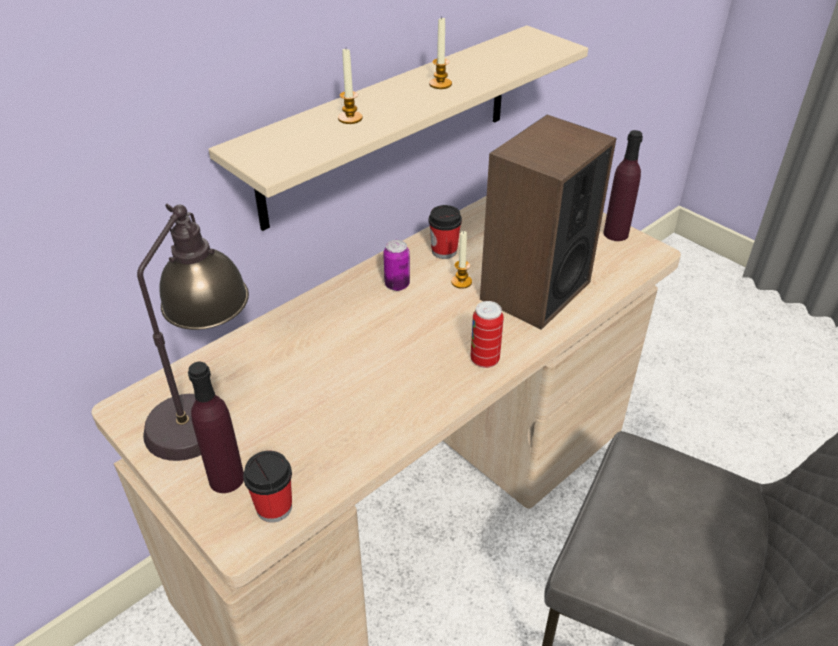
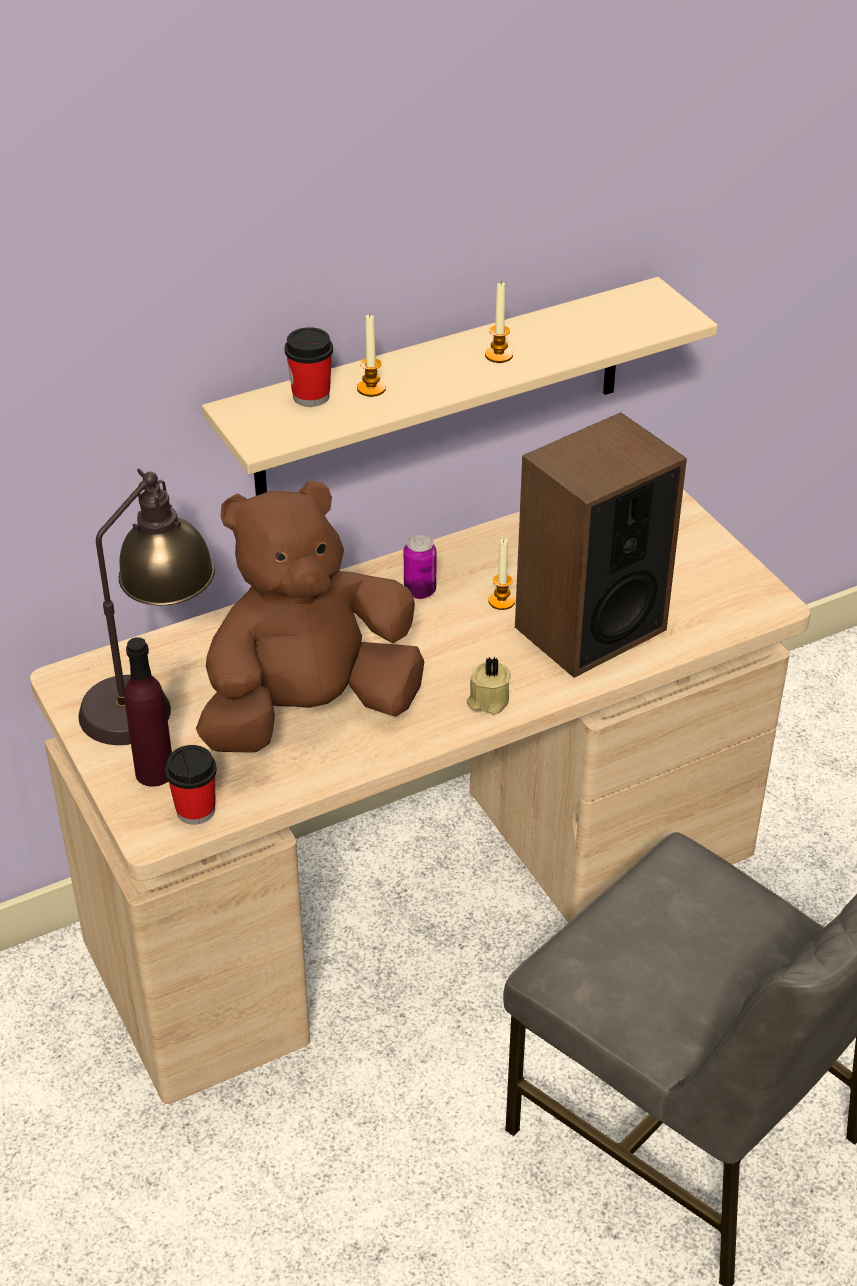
camera: 15 degrees right, 0 degrees up
(344, 396) = (309, 711): none -> brown plush toy
(444, 251) = (497, 557): cup -> cup (311, 396)
(484, 360) = (488, 701): can -> beige candle
(615, 234) = (736, 571): purple bottle -> none

